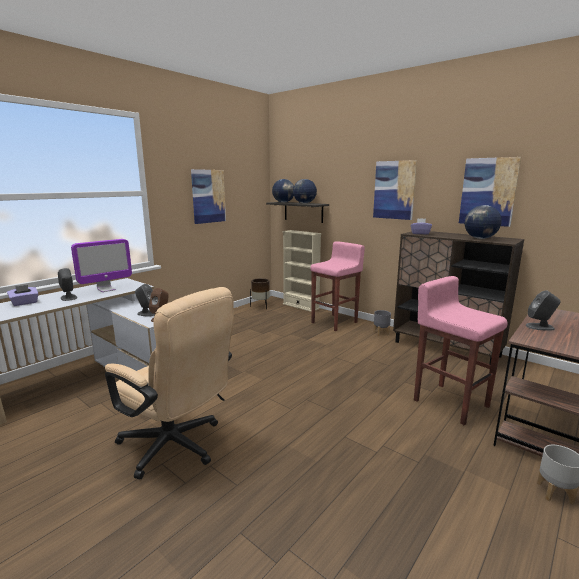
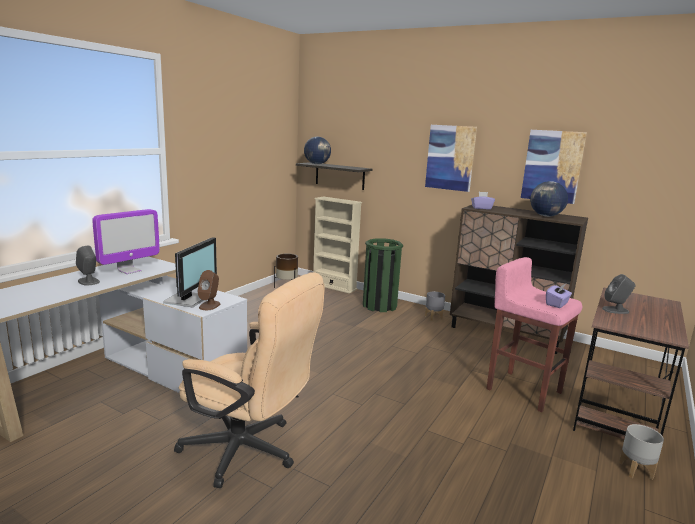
camera: 10 degrees left, 0 degrees up
(25, 303) = (36, 289): purple tissue box -> purple tissue box (557, 304)
(147, 313) = (188, 300): grey speaker -> monitor
(208, 196) = (232, 155): picture -> none
(304, 203) = (343, 166): globe -> none
(335, 322) = (379, 305): pink stool -> green trash can

